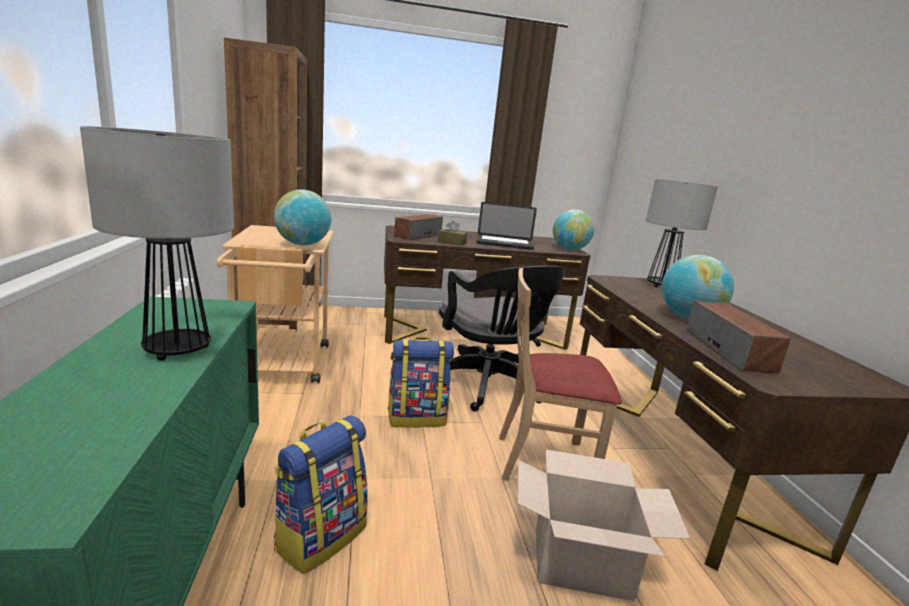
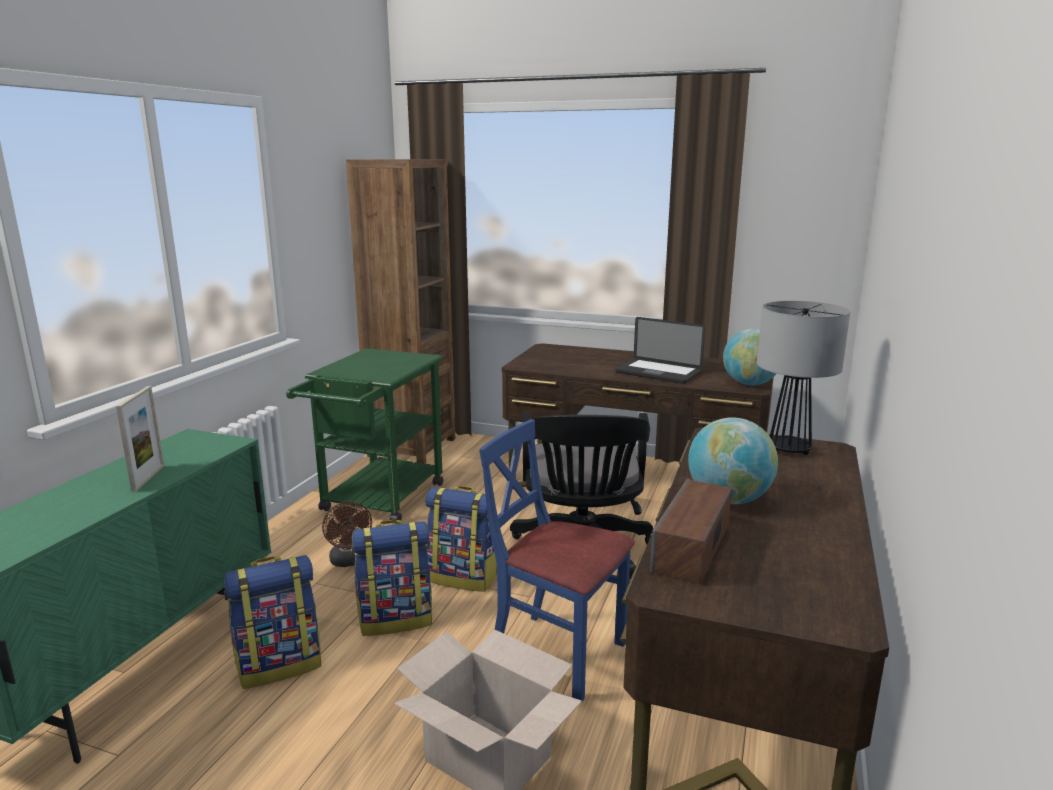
camera: 30 degrees right, 0 degrees up
(176, 350) = (148, 478): table lamp -> picture frame
(282, 367) = (378, 501): beige cart -> green cart
(302, 422) = (349, 561): none -> brown fan
(303, 244) = (378, 375): globe -> none
(393, 464) = (396, 619): none -> backpack
(418, 235) = (553, 359): speaker -> none
(452, 242) = (582, 370): brown tissue box -> none
(544, 461) = (557, 653): beige chair -> blue chair

